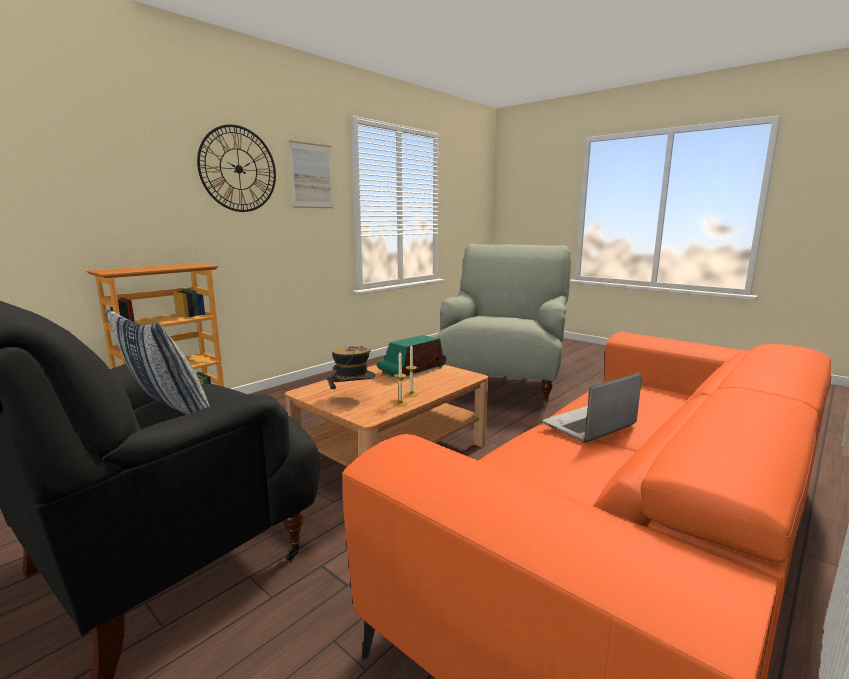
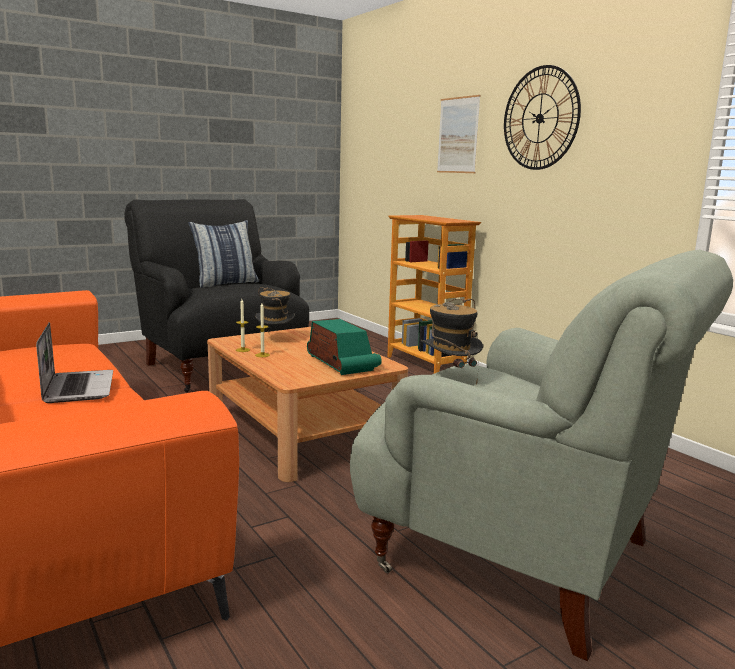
camera: 105 degrees right, 0 degrees up
(312, 176) = (632, 114): picture -> picture (458, 135)
(498, 320) = (449, 377): none -> hat

